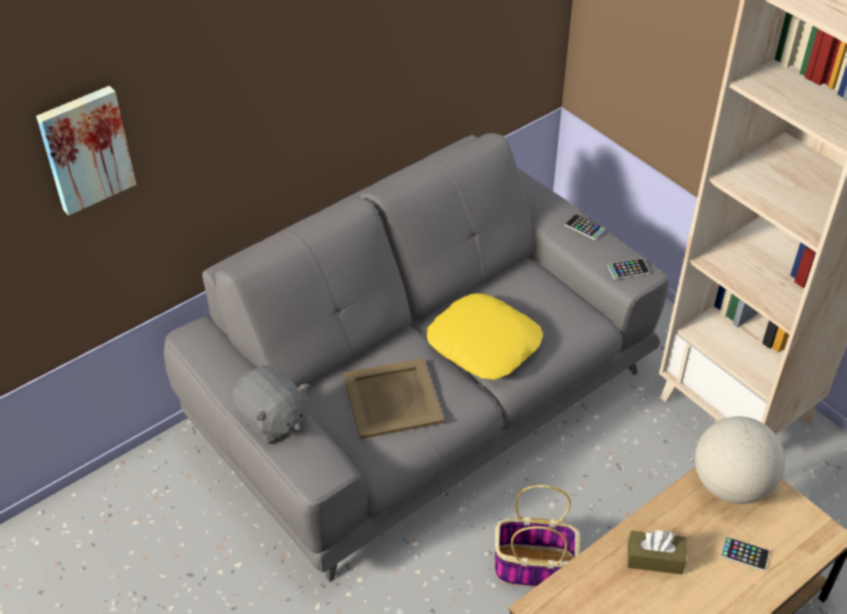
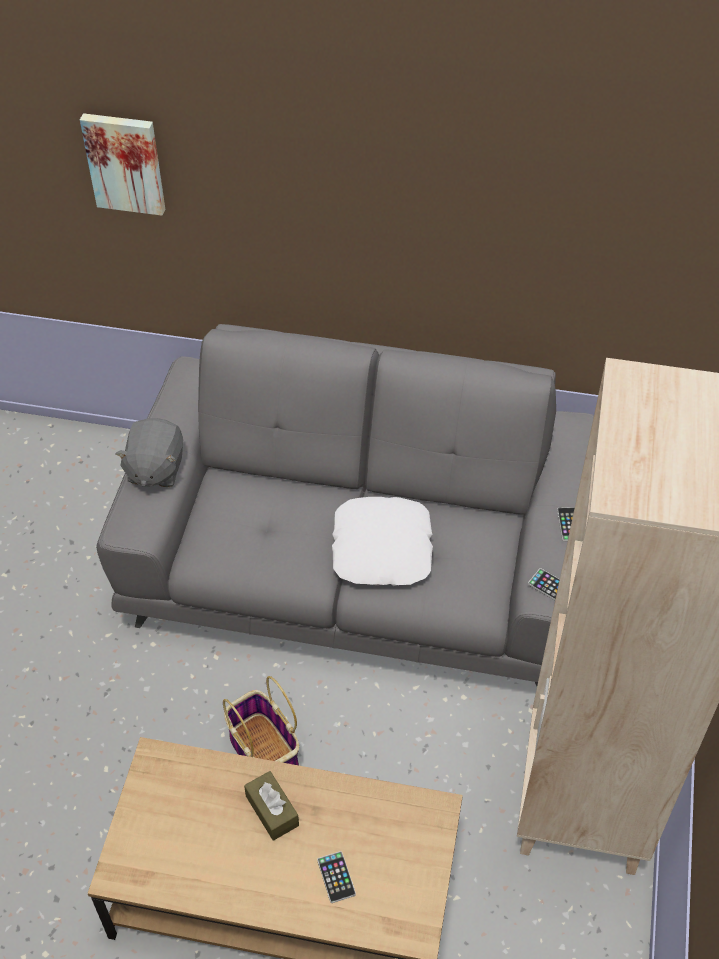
camera: 50 degrees right, 5 degrees up
(392, 399) = (263, 529): beige tray -> none
(484, 343) = (383, 549): yellow pillow -> white pillow
(731, 485) = (405, 824): globe -> none

